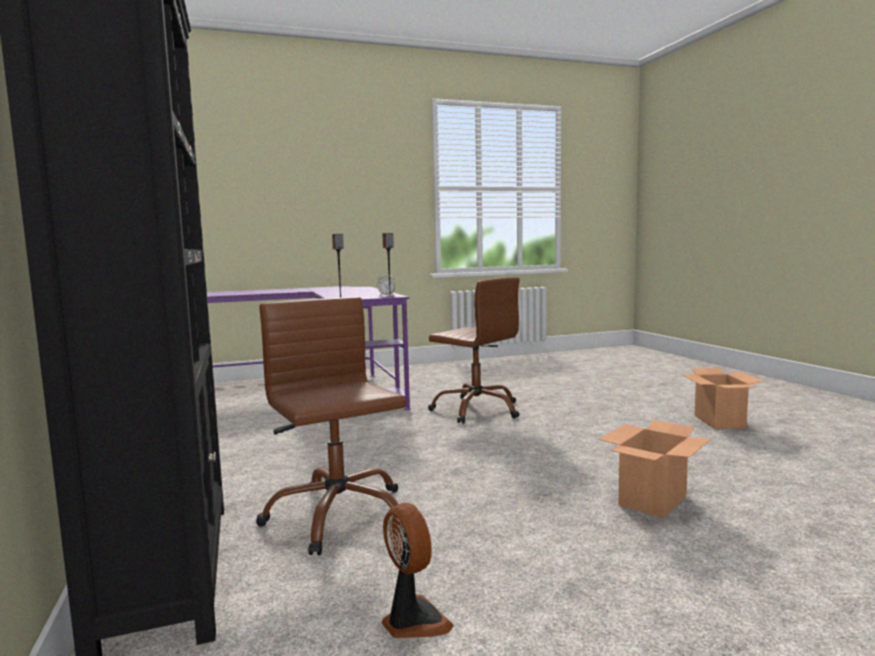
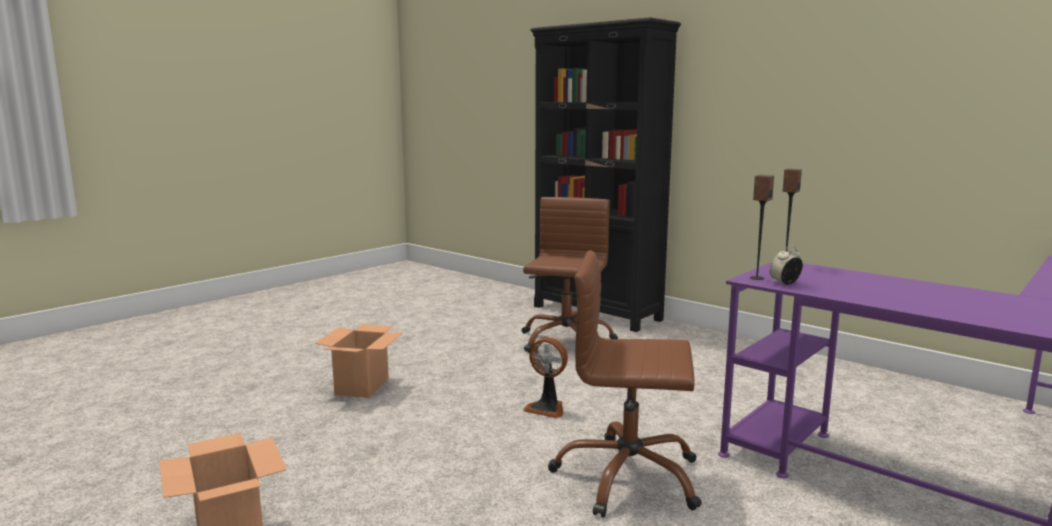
camera: 150 degrees right, 5 degrees up
(337, 515) = (565, 341): brown office chair -> brown office chair turned 105 degrees counterclockwise
(413, 621) = (469, 320): fan -> fan (547, 408)

